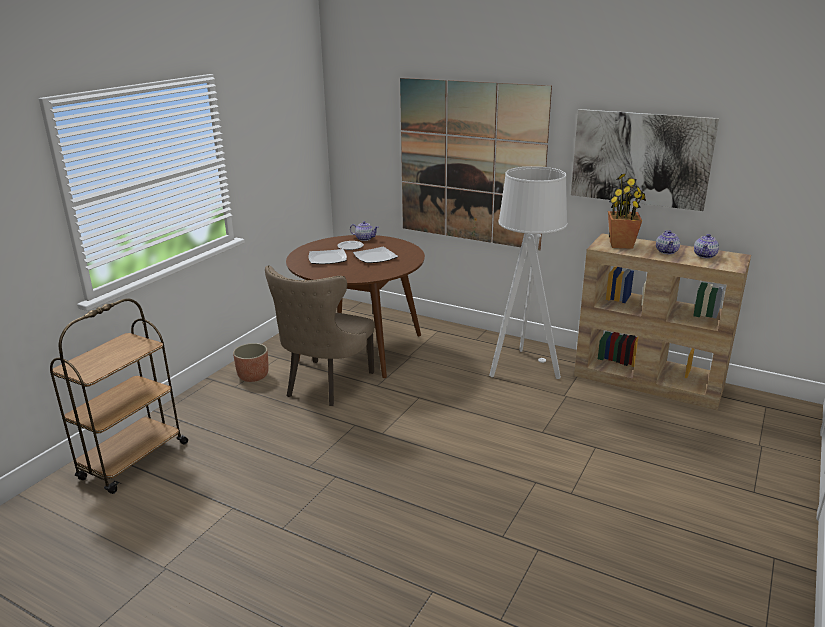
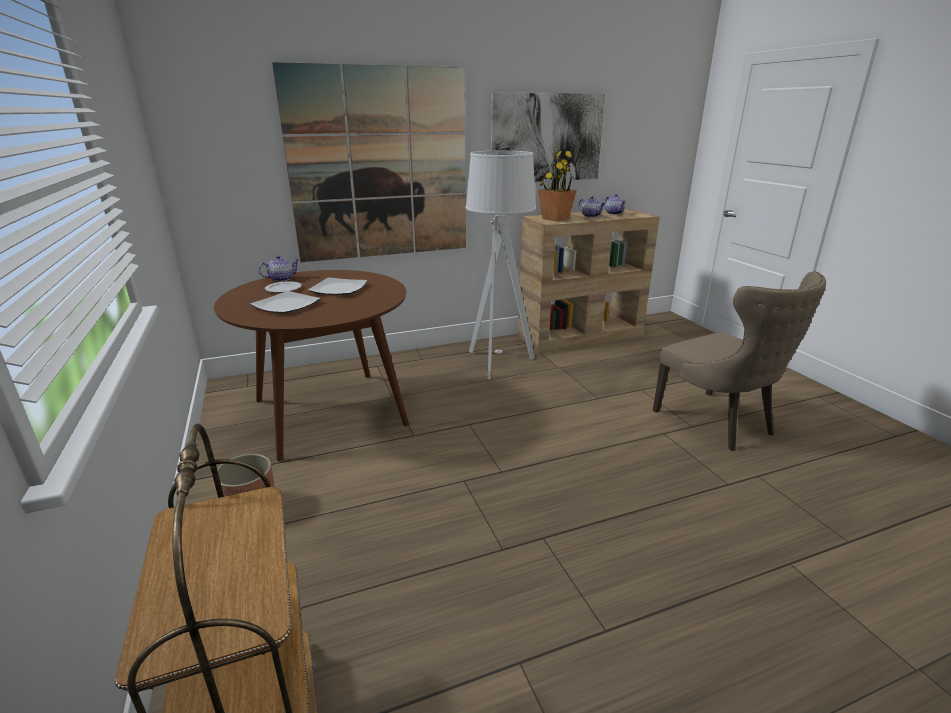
camera: 50 degrees left, 0 degrees up
(325, 384) = (360, 463): beige chair -> beige chair (718, 422)

